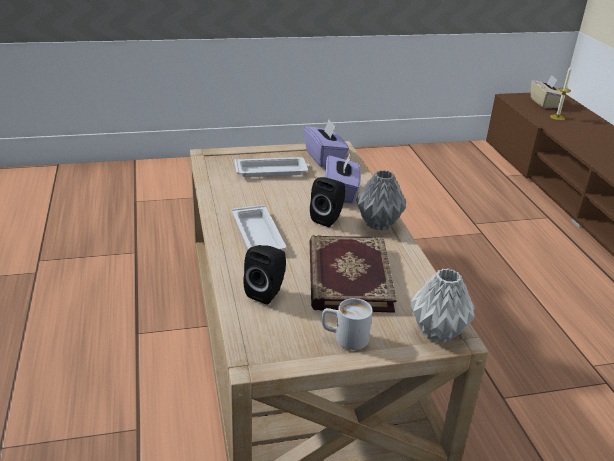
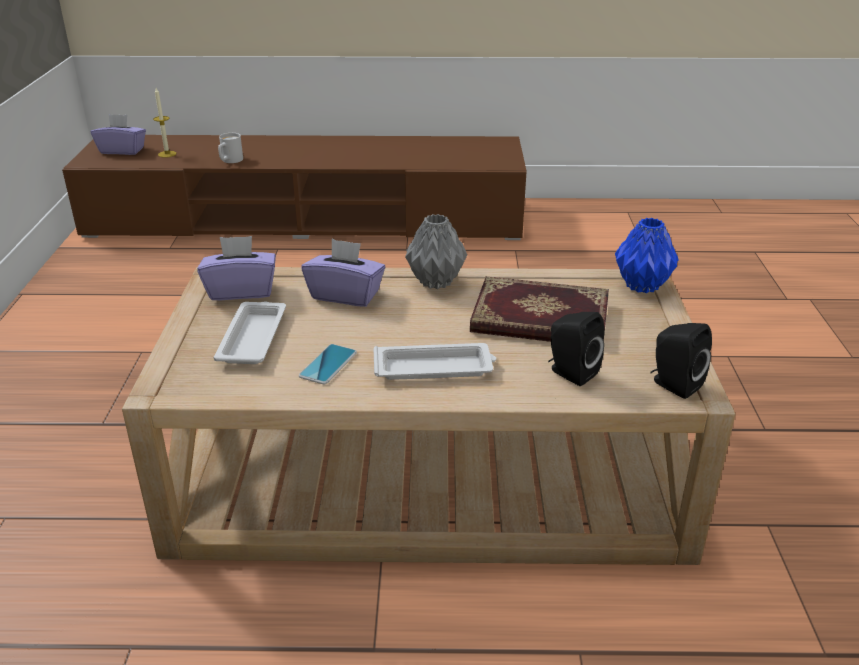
camera: 75 degrees left, 0 degrees up
(250, 198) = (328, 365): none -> phone
(328, 218) = (408, 313): black speaker -> black speaker (673, 384)
(344, 338) = (653, 335): white mug -> white mug (230, 161)
(437, 331) = (641, 286): grey vase -> blue vase
(544, 103) = (122, 150): beige tissue box -> purple tissue box

